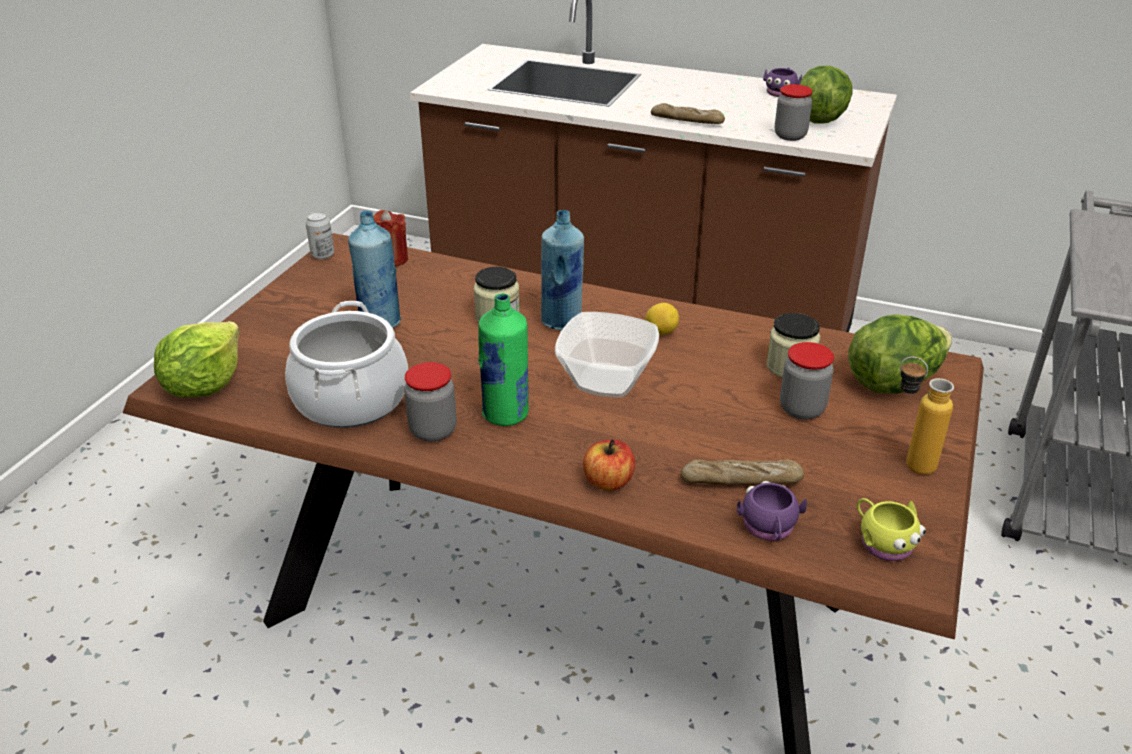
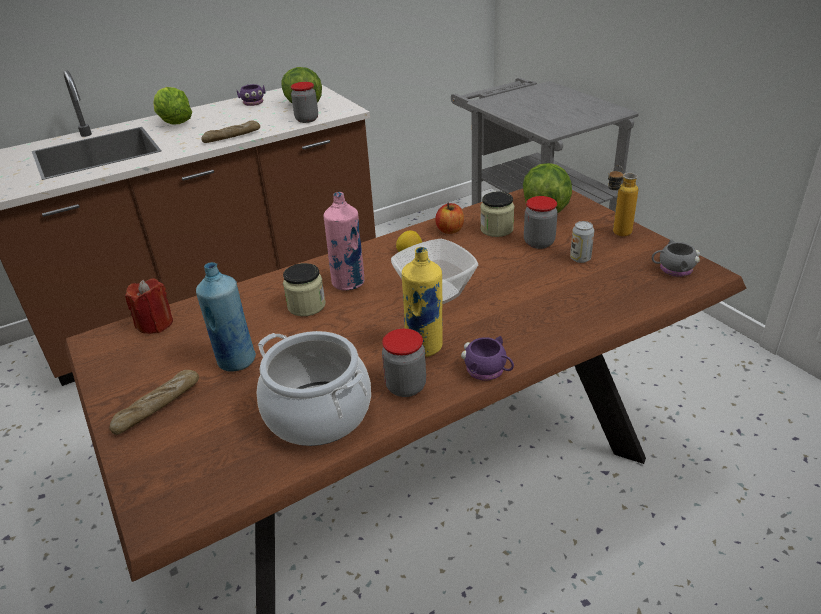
camera: 50 degrees left, 0 degrees up
(204, 385) = (186, 496): lettuce -> lettuce (174, 123)
(322, 255) = (91, 355): can -> can (580, 258)
(506, 414) = (424, 347): green bottle -> yellow bottle
(562, 322) = (348, 283): blue bottle -> pink bottle
(608, 482) = (539, 334): apple -> apple (450, 230)
(741, 481) = (584, 289): bread -> bread (158, 407)
(769, 529) = (633, 298): purple mug -> purple mug (488, 371)
(882, 542) = (672, 269): yellow mug -> grey mug

